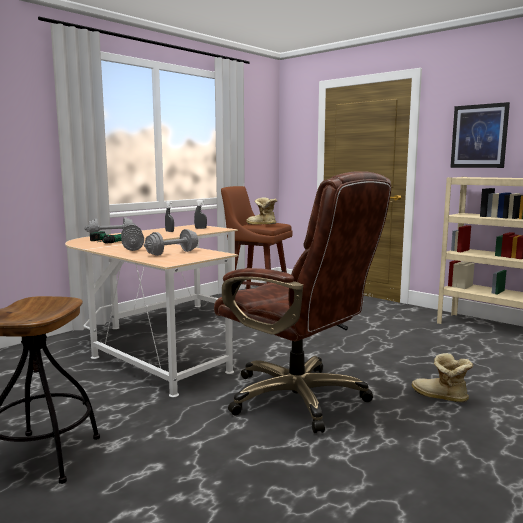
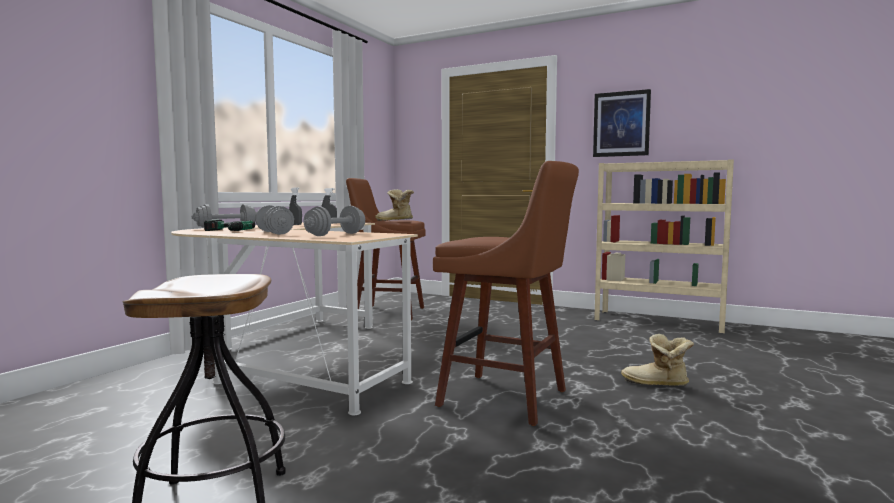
camera: 15 degrees left, 5 degrees down
(297, 397) = (506, 399): brown office chair -> brown stool

